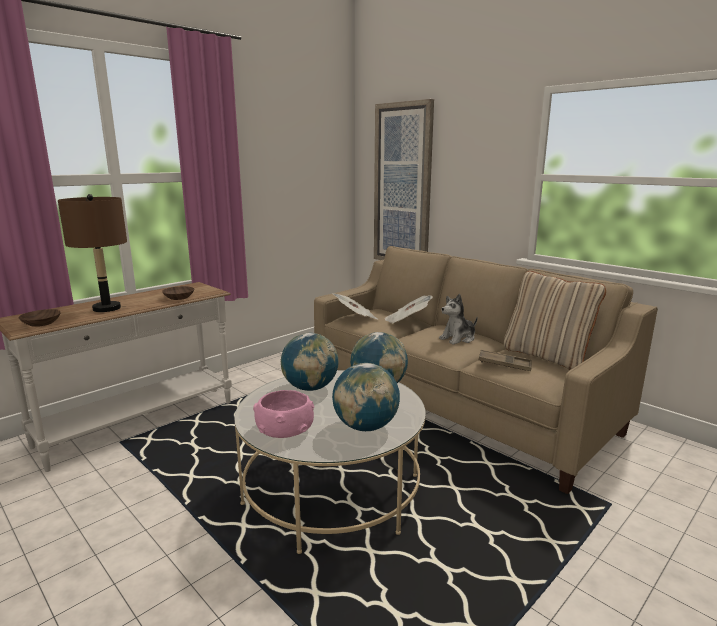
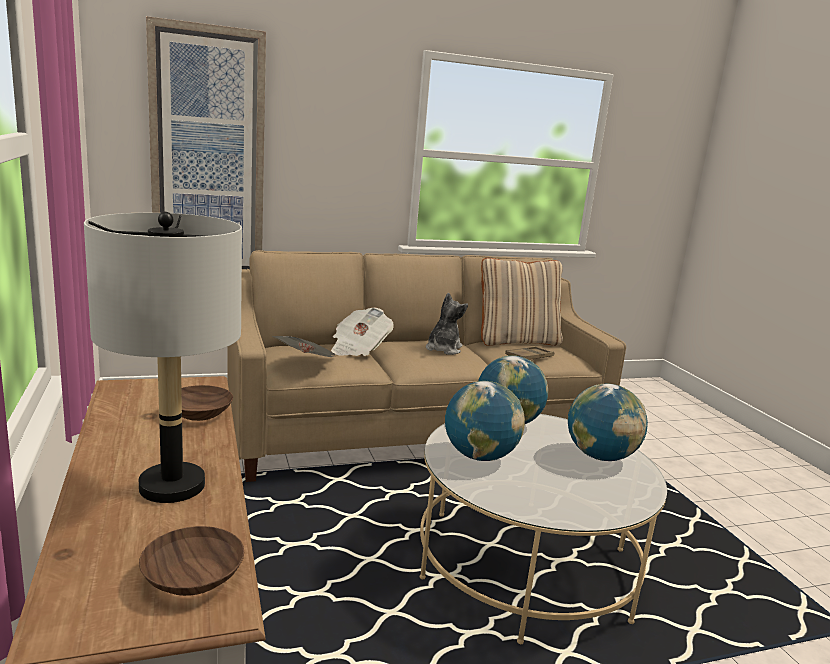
camera: 65 degrees left, 0 degrees up
(106, 308) = (172, 487): brown table lamp -> grey table lamp
(284, 430) = (586, 500): pink bowl -> none
(458, 338) = (443, 349): plush toy -> plush toy turned 150 degrees counterclockwise

